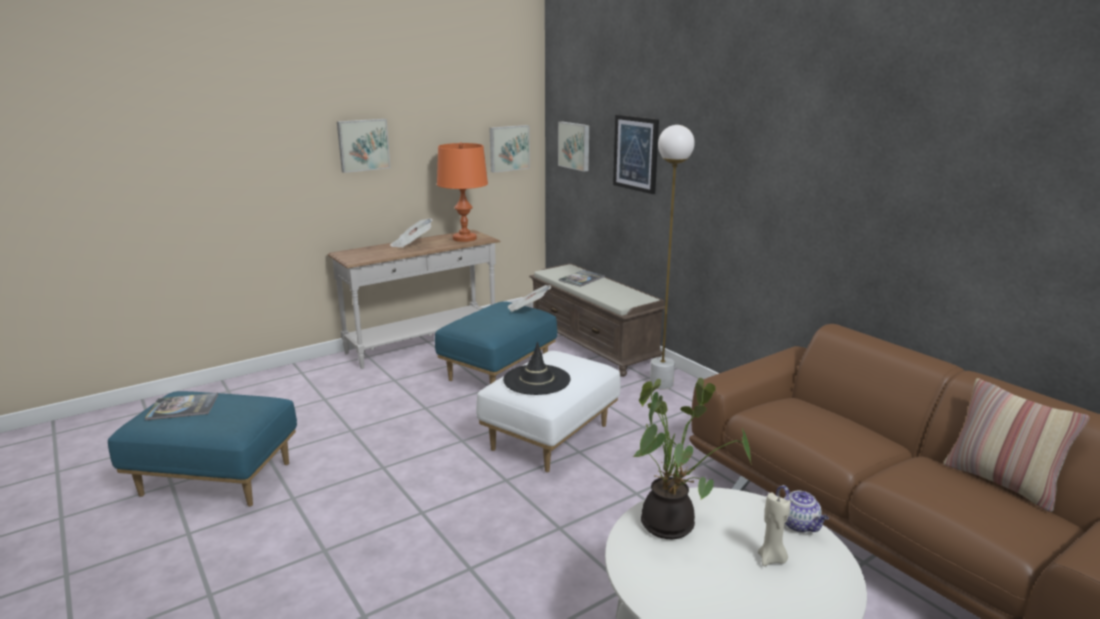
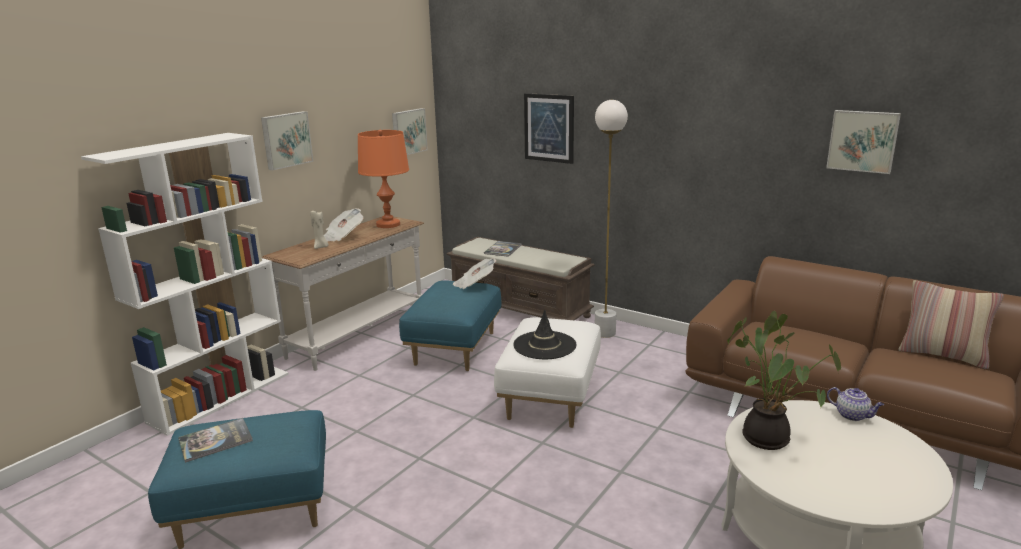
camera: 20 degrees left, 0 degrees up
(270, 376) = (221, 397): none -> white bookcase
(575, 145) = (475, 125): picture -> picture (862, 141)
(771, 559) = (858, 445): beige candle -> beige candle (321, 247)

